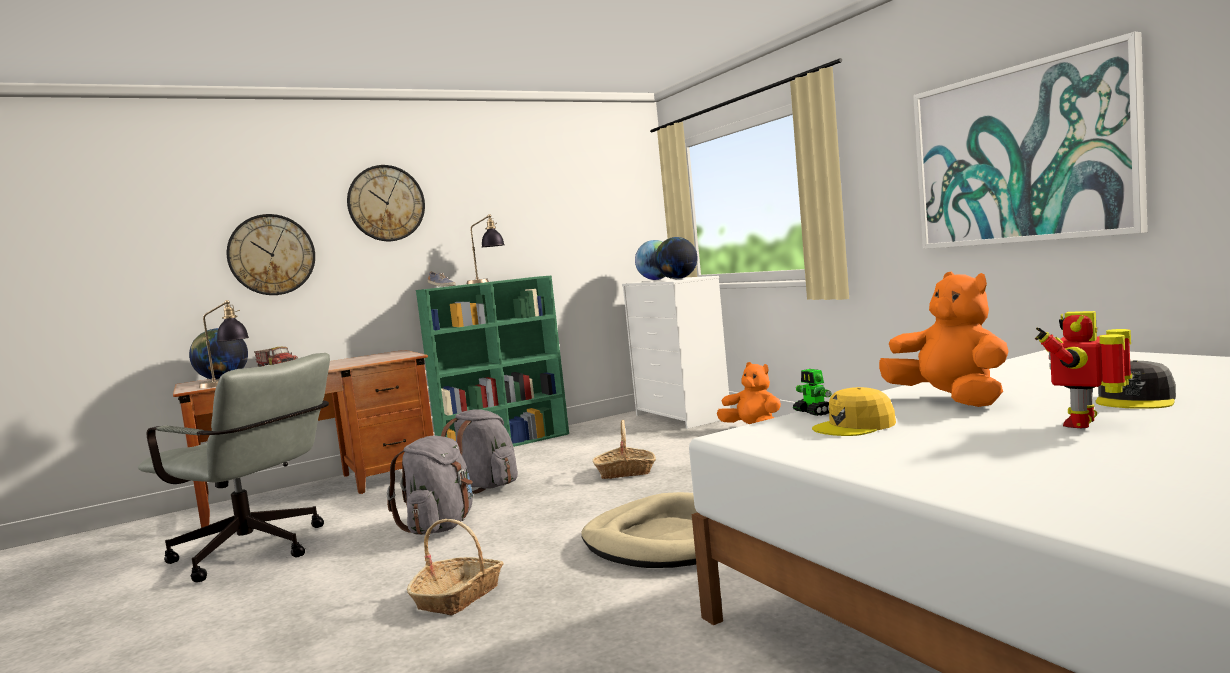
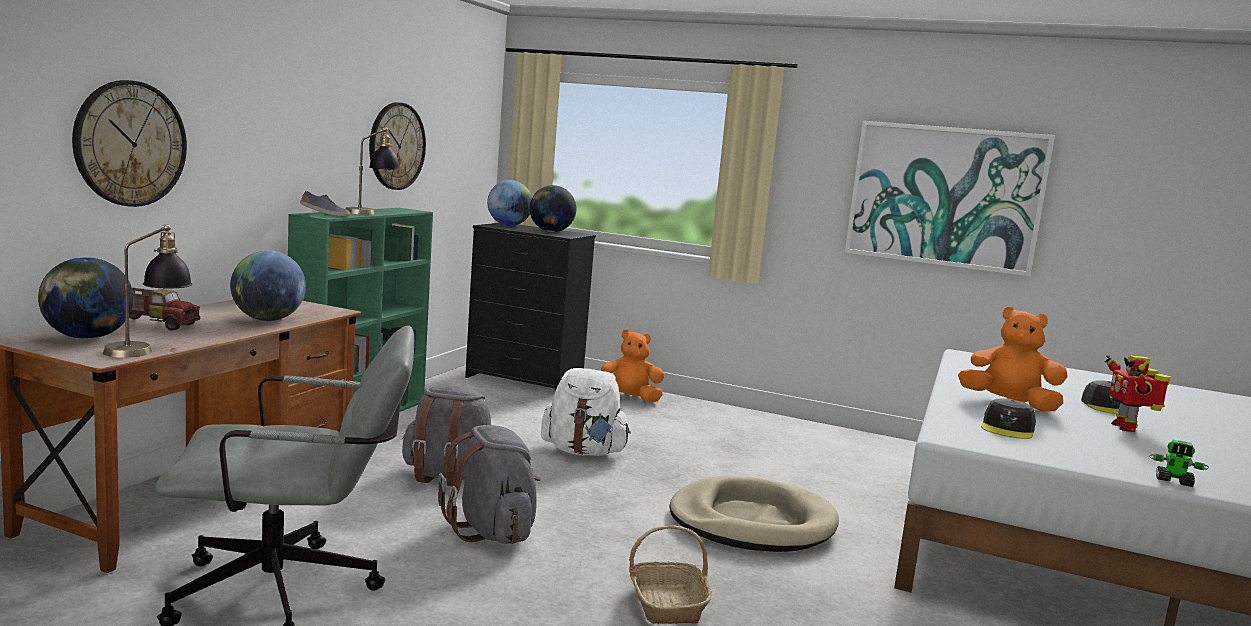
camera: 40 degrees left, 5 degrees up
(349, 364) = (268, 320): none -> globe
(386, 203) = (267, 89): wall clock -> wall clock (396, 146)
(625, 472) = (584, 452): basket -> white backpack
(682, 416) = (525, 380): white dresser -> black dresser
(814, 412) = (948, 414): toy robot -> toy robot (1174, 481)
(854, 426) = (1008, 429): yellow cap -> grey cap

